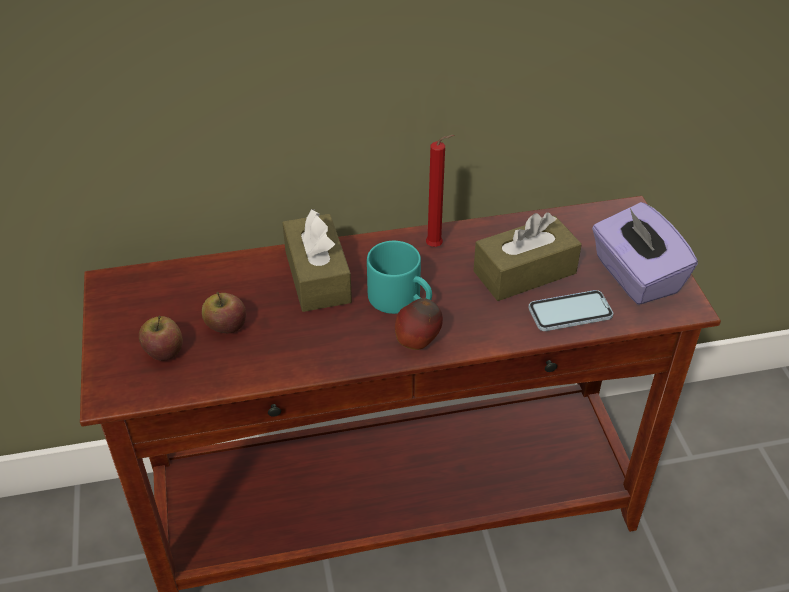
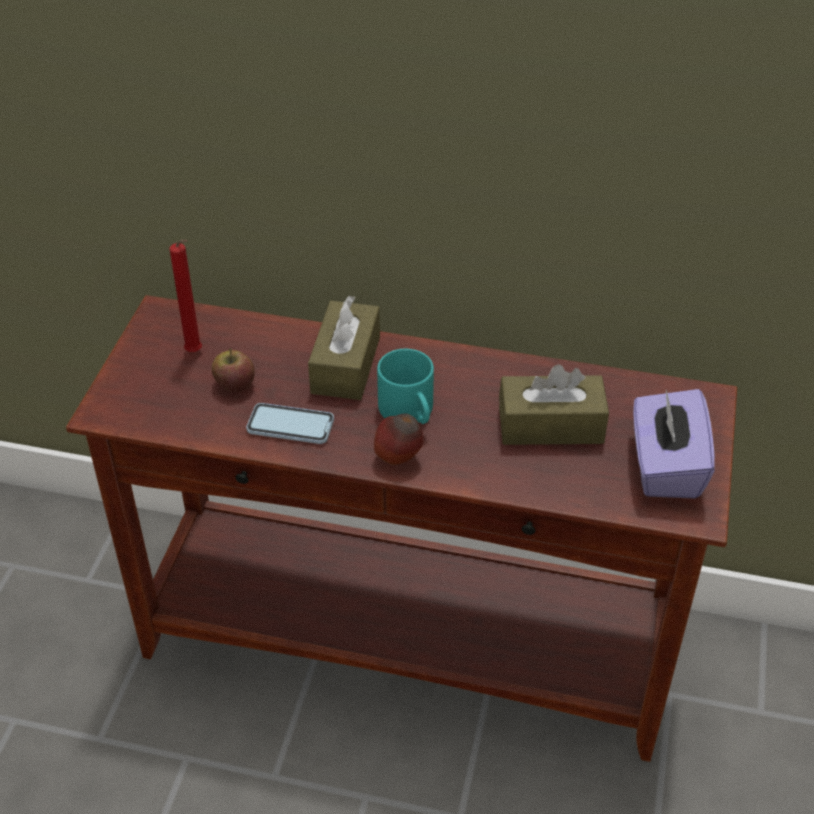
camera: 25 degrees right, 0 degrees up
(164, 351) = (168, 389): apple -> none
(436, 247) = (479, 372): red candle -> red candle (196, 353)
(570, 313) = (569, 480): phone -> phone (290, 426)

